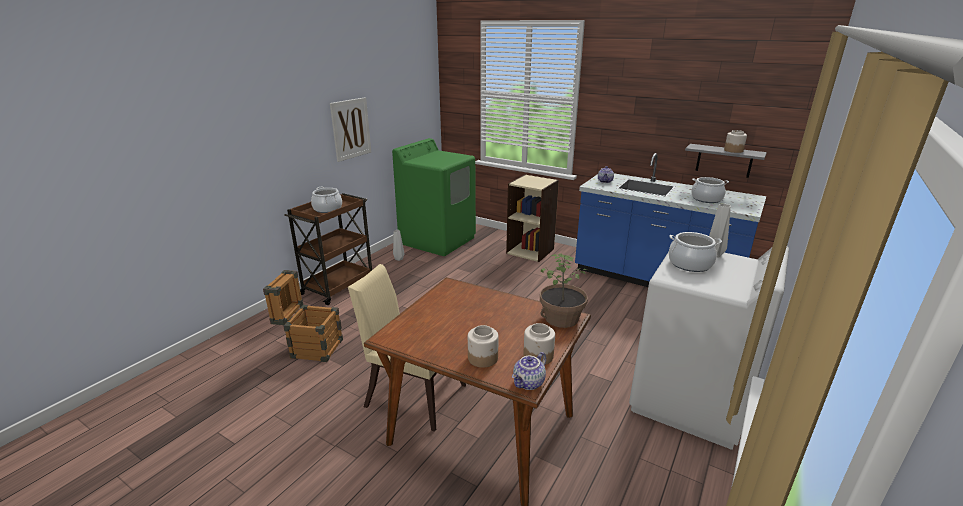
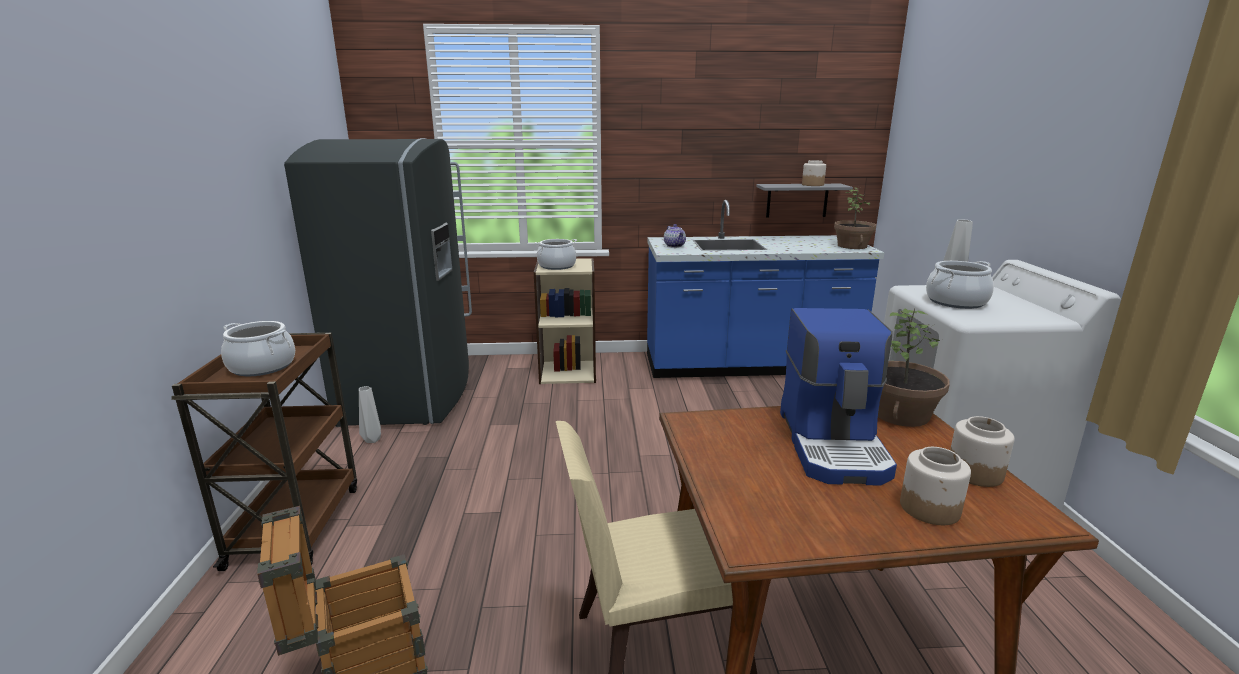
camera: 35 degrees left, 5 degrees down
(351, 129) = (249, 204): picture -> none
(438, 240) = (411, 393): green washing machine -> grey fridge
(495, 318) = (834, 444): none -> coffee machine
(529, 383) = (1041, 515): teapot -> none
(706, 199) = (808, 245): cooking pot -> cooking pot (557, 266)
(744, 206) = (852, 246): none -> potted plant

